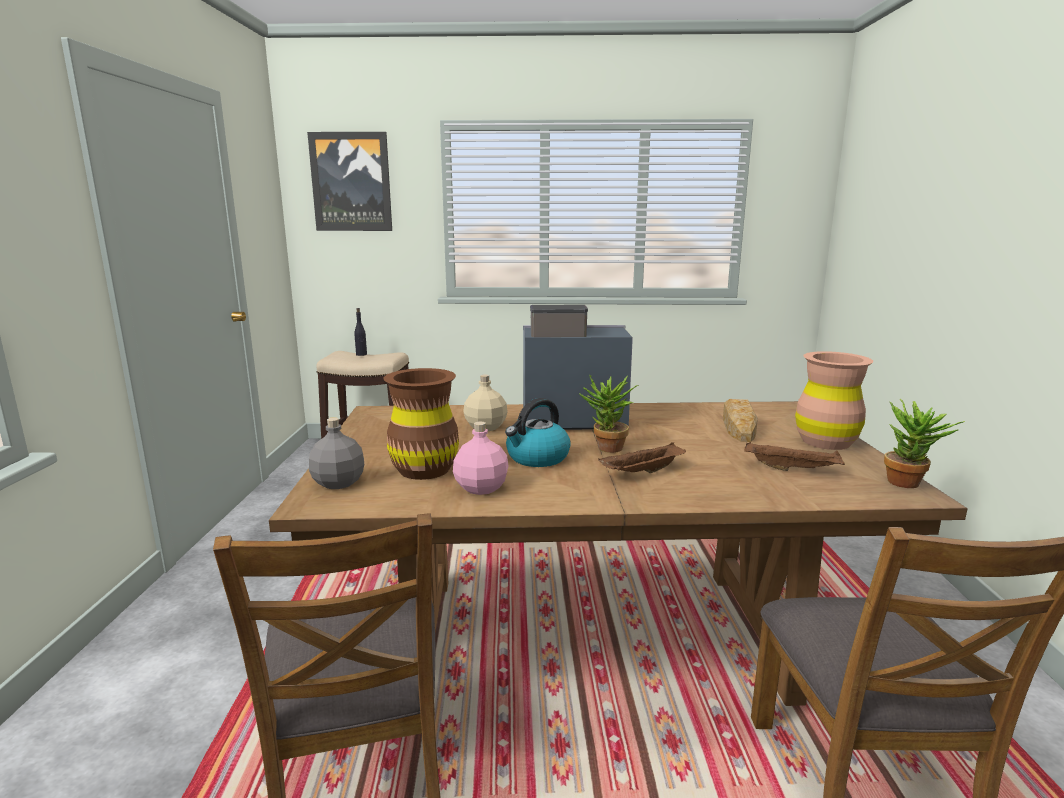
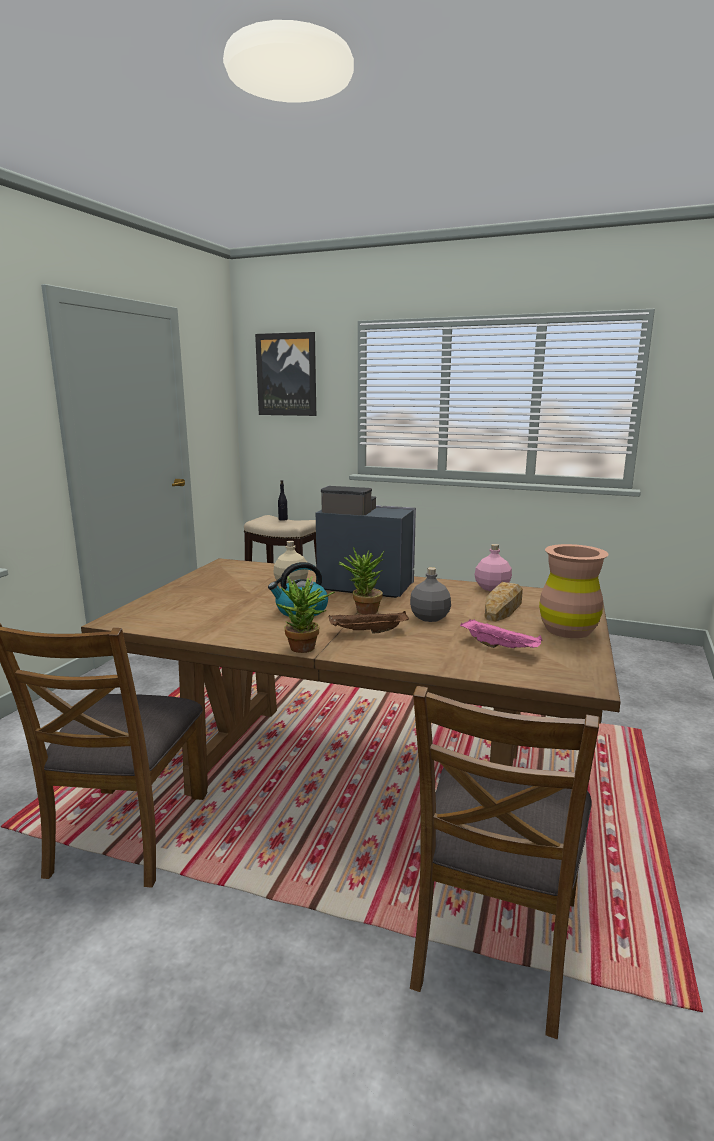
camera: 20 degrees right, 0 degrees up
(339, 483) = (146, 610): grey bottle -> grey bottle (430, 618)
(424, 469) = (211, 608): brown vase -> none
(481, 488) = (234, 626): pink bottle -> pink bottle (492, 588)
(793, 469) = (501, 647): brown tray -> pink tray
(910, 484) = (595, 674): potted plant -> potted plant (306, 649)

